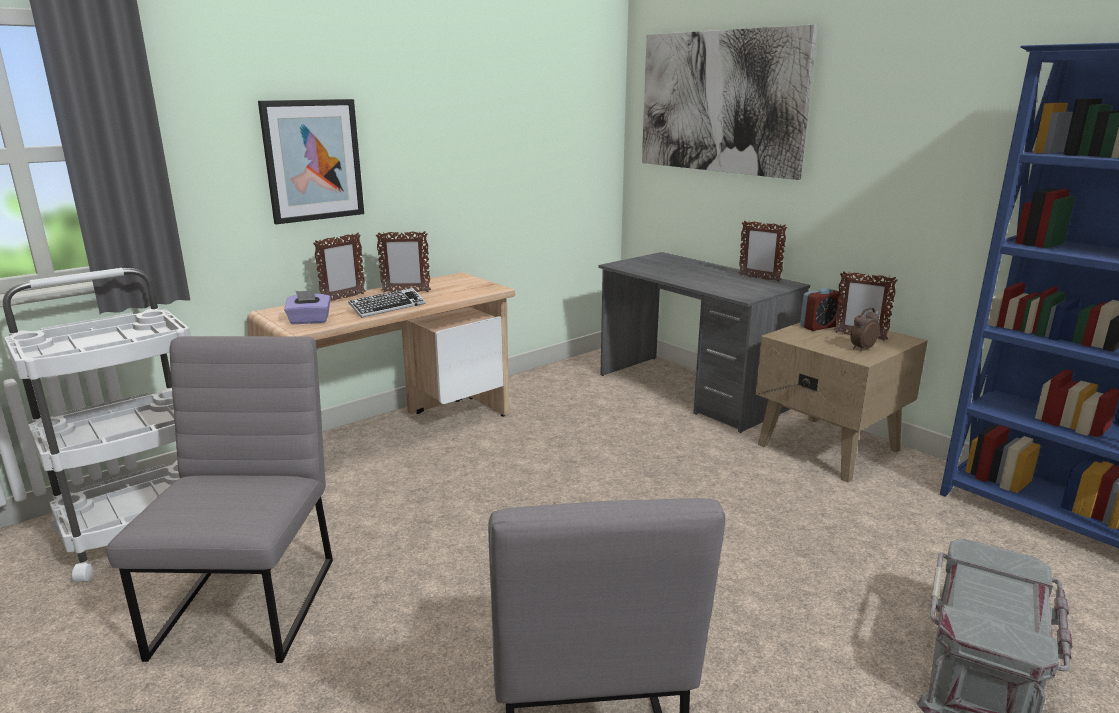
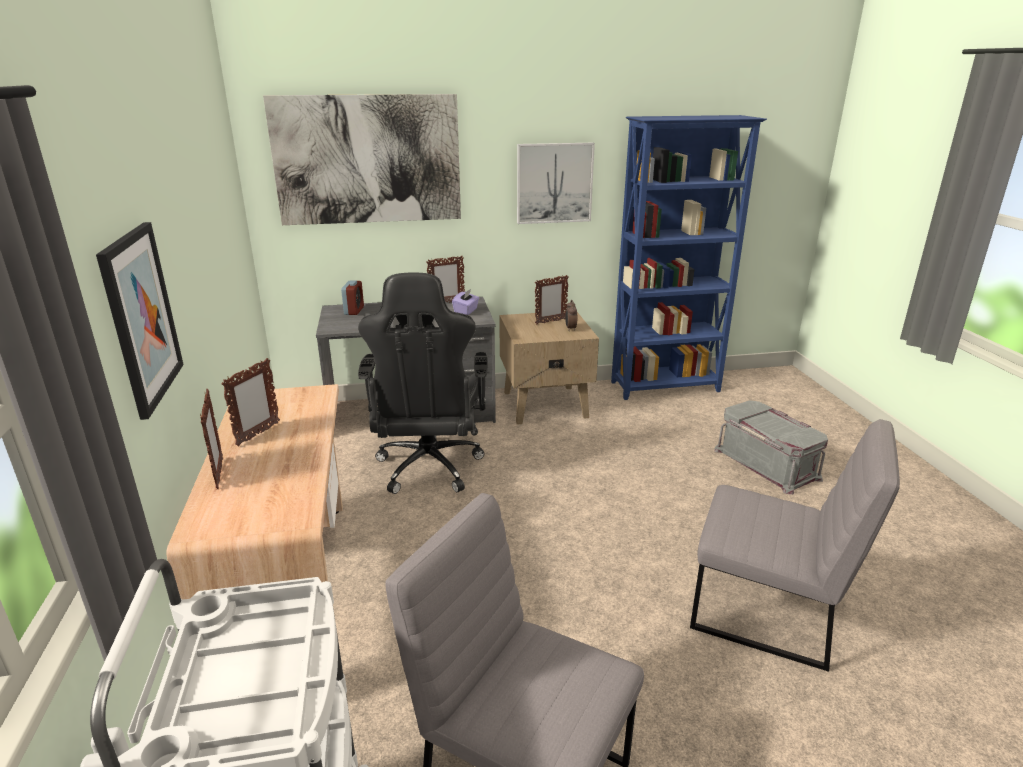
camera: 60 degrees left, 5 degrees up
(309, 321) = (277, 509): purple tissue box -> purple tissue box (466, 311)
(388, 307) = (299, 455): keyboard -> none
(620, 426) = (429, 463): none -> black office chair
(819, 326) = (520, 324): alarm clock -> alarm clock (354, 311)
(926, 147) = (554, 183): none -> picture

